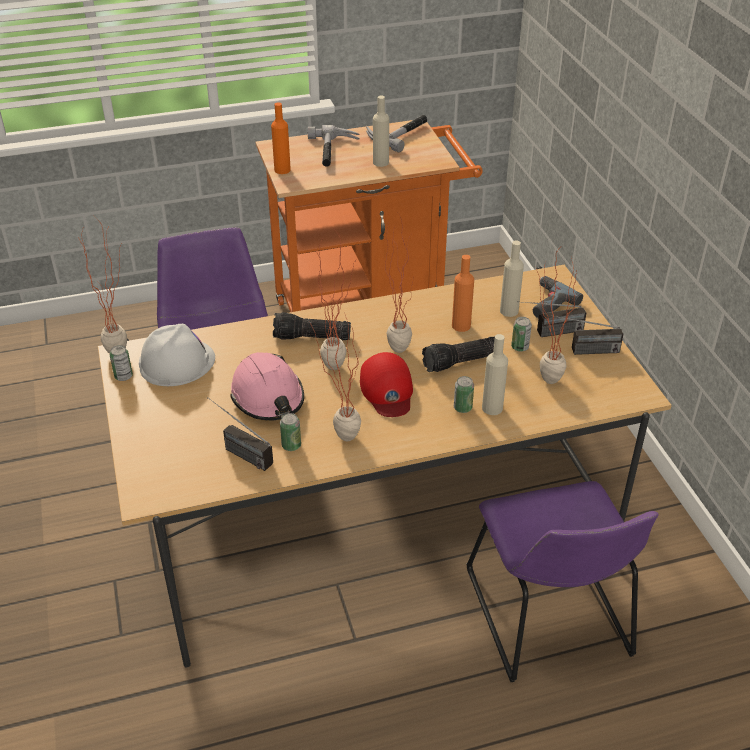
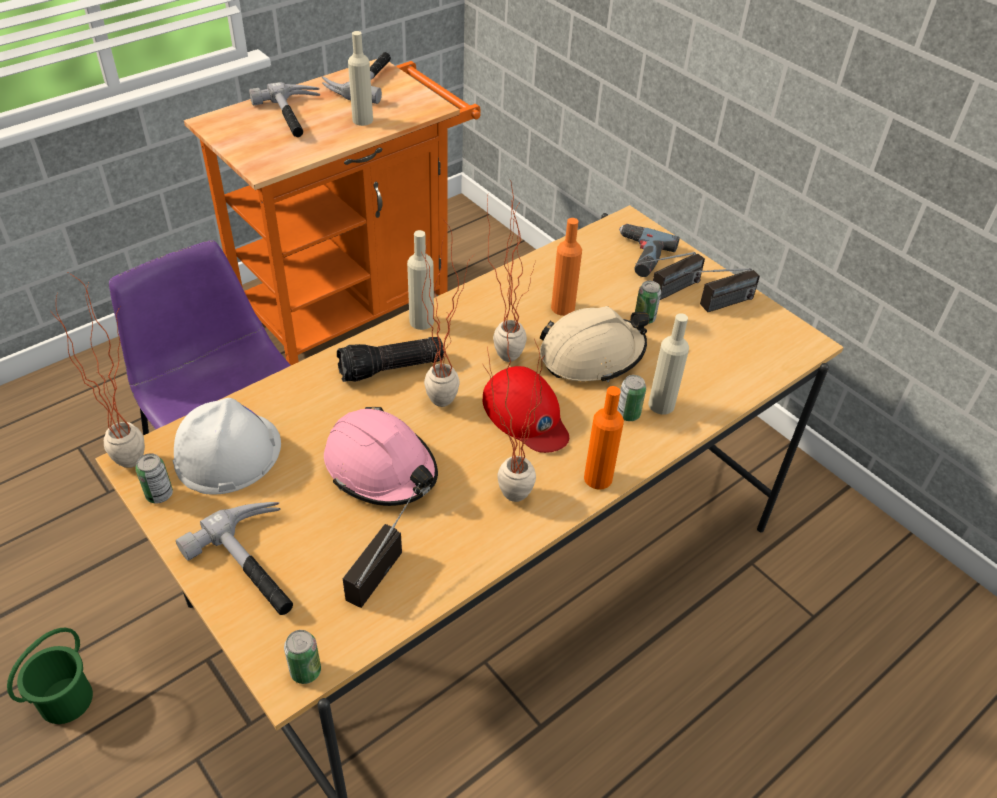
camera: 25 degrees left, 5 degrees up
(51, 518) = (65, 699): none -> green bucket
(160, 431) = (259, 564): none -> hammer
(237, 451) = (383, 560): radio -> radio turned 105 degrees clockwise
(282, 170) = (242, 151): orange bottle -> orange bottle (598, 478)
(291, 445) = (450, 529): can -> can (305, 671)
(461, 362) = (592, 355): flashlight -> beige hard hat
(509, 311) = (605, 276): beige bottle -> beige bottle (421, 321)
(542, 378) = (692, 351): potted plant -> none
(549, 618) = (735, 620): purple chair -> none

